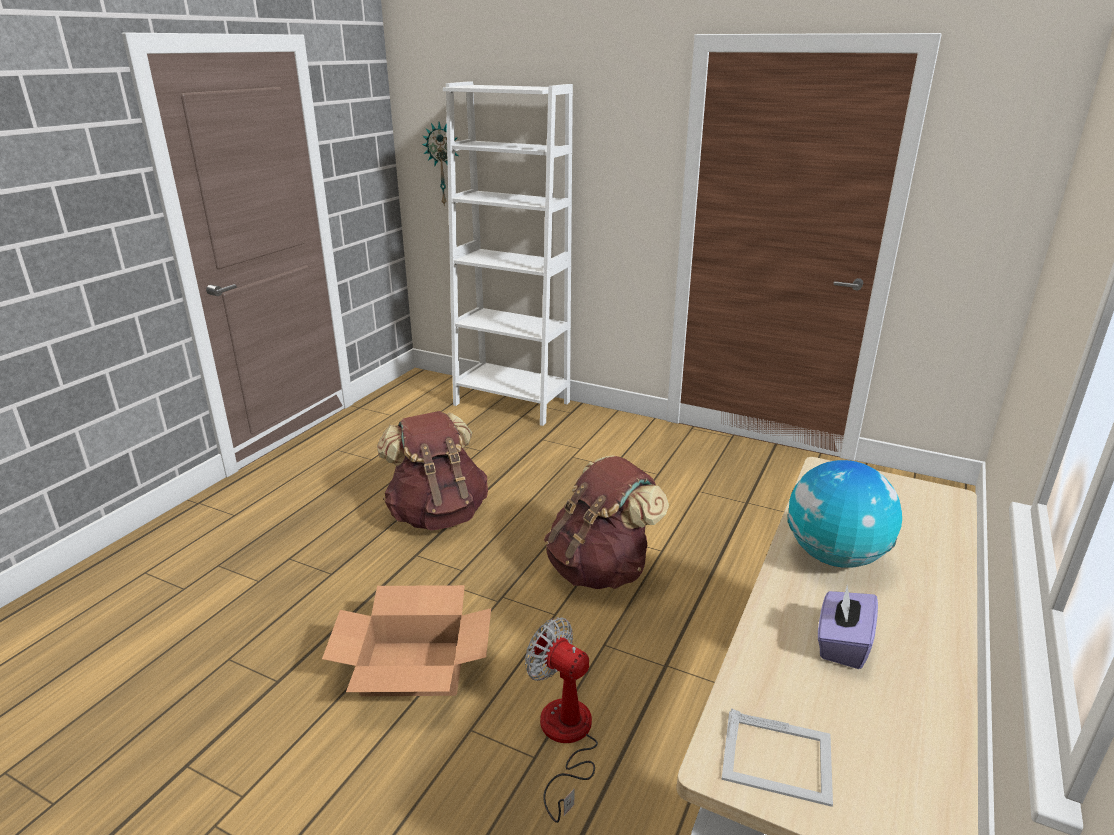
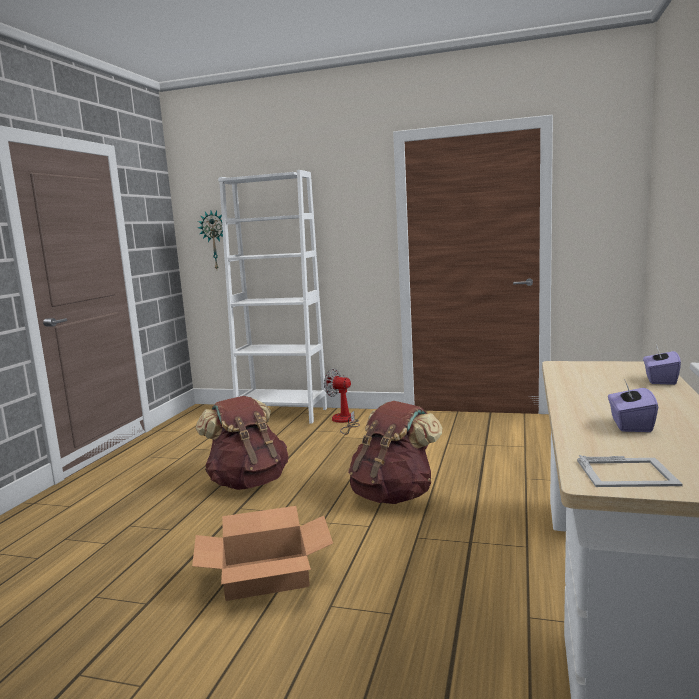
camera: 10 degrees left, 15 degrees down
(565, 738) = (411, 598): fan -> fan (344, 421)
(835, 556) = (595, 394): globe -> none
(942, 539) = (660, 380): none -> purple tissue box

